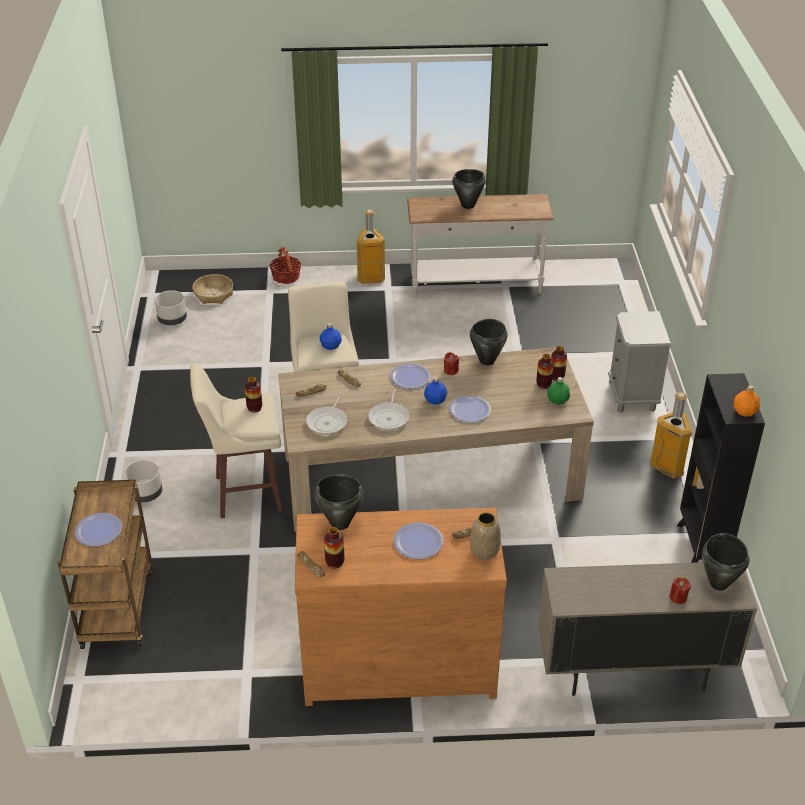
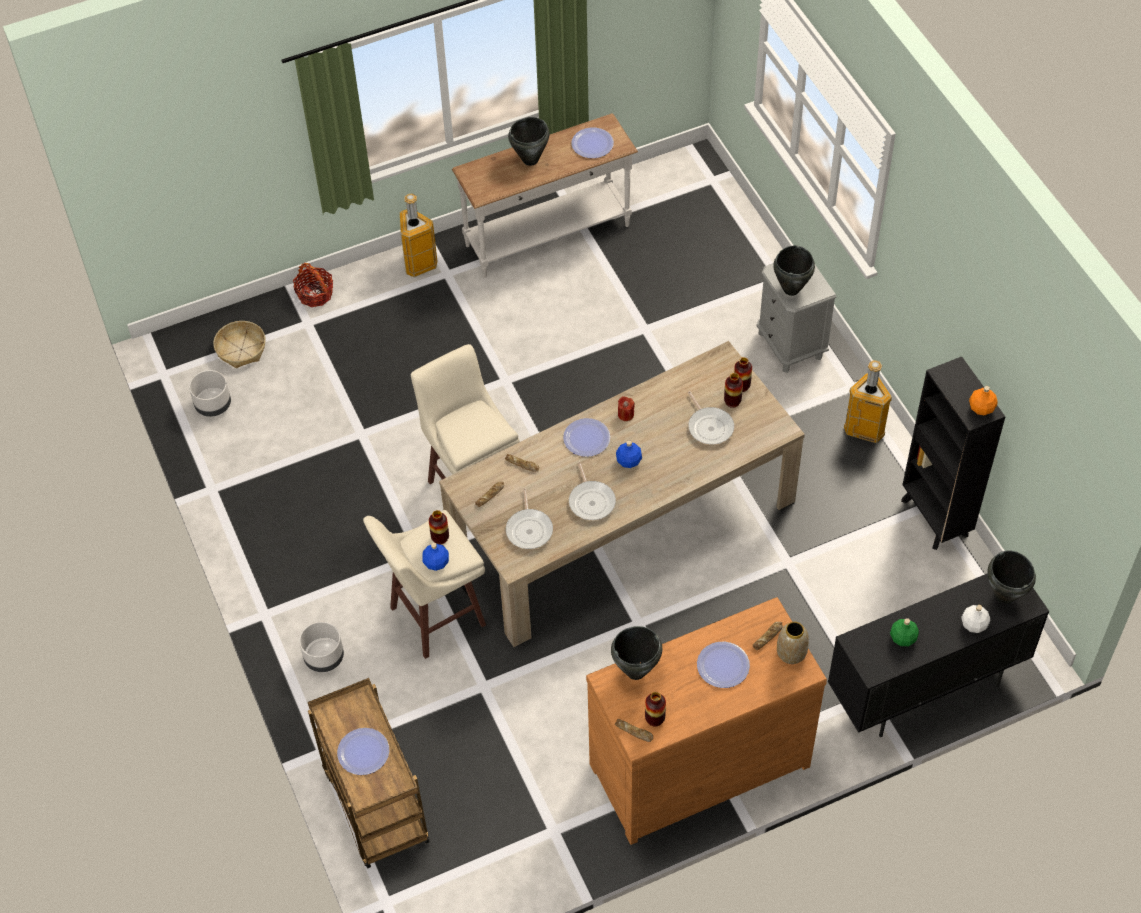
camera: 20 degrees left, 15 degrees up
(330, 346) = (477, 423): blue bottle -> blue bottle (436, 562)
(469, 410) = (671, 462): plate -> plate (592, 144)
(486, 361) = (657, 388): black cooking pot -> black cooking pot (791, 289)
(515, 395) = (709, 426): none -> frying pan
(558, 400) = (756, 418): green bottle -> green bottle (903, 638)
(632, 671) = (925, 689): beige cabinet -> black cabinet
(678, 597) = (974, 625): red candle -> white bottle

